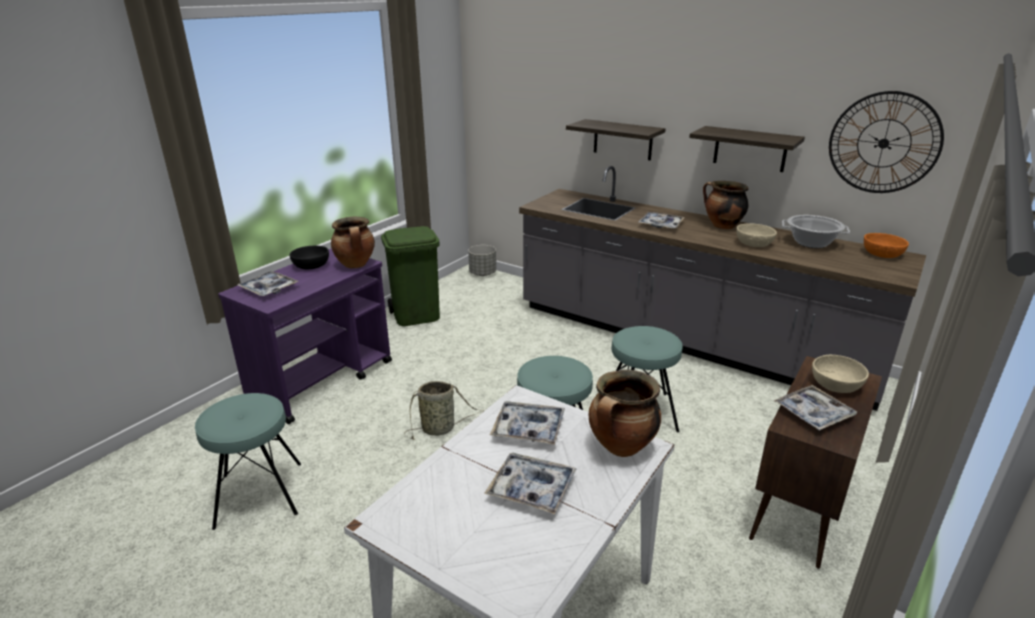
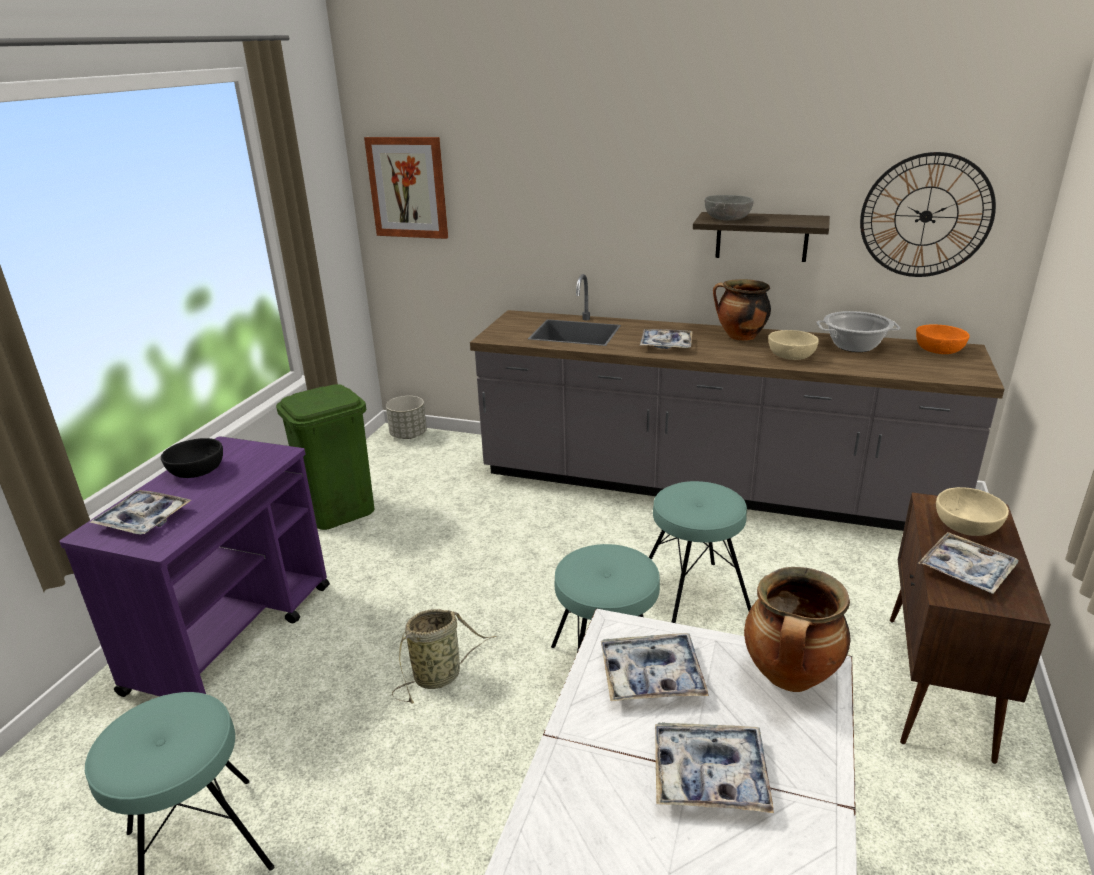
camera: 15 degrees left, 0 degrees up
(356, 265) = (267, 459): cooking pot -> none
(499, 92) = (408, 187): none -> picture
(622, 139) = (591, 238): shelf -> none
(720, 132) = (727, 218): none -> grey bowl

